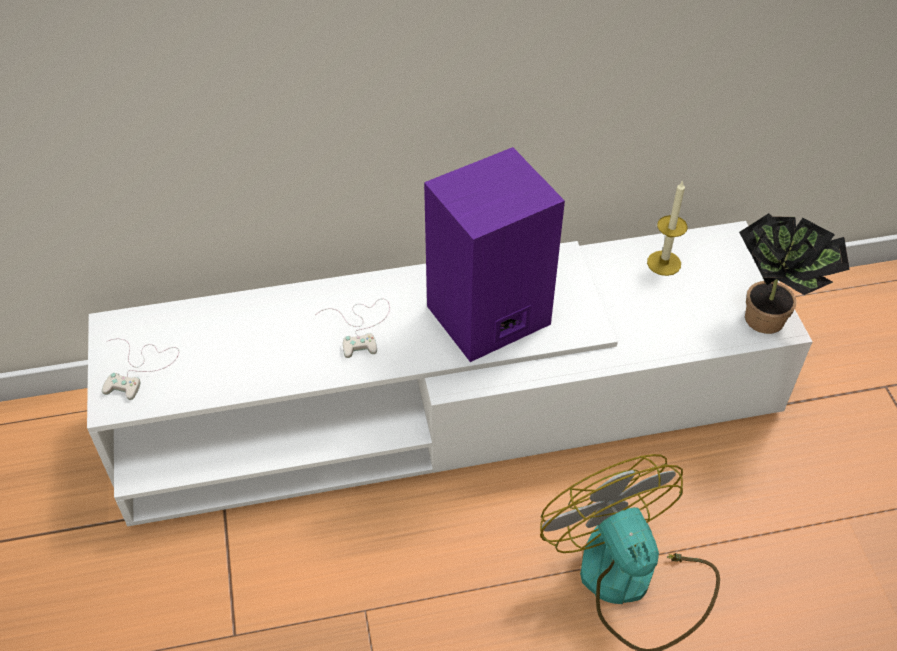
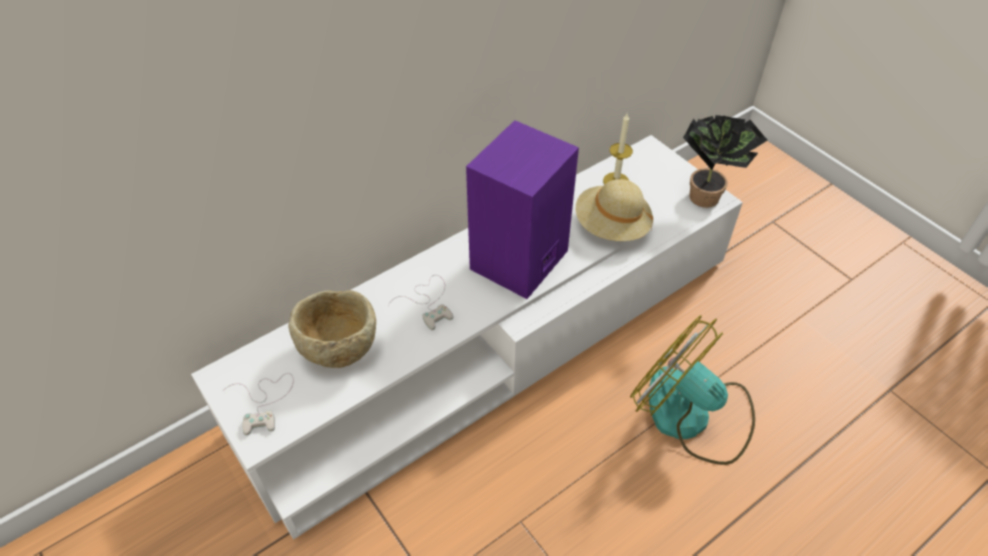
camera: 25 degrees left, 0 degrees up
(241, 341) = (339, 348): none -> beige bowl
(624, 315) = (611, 226): none -> beige hat

